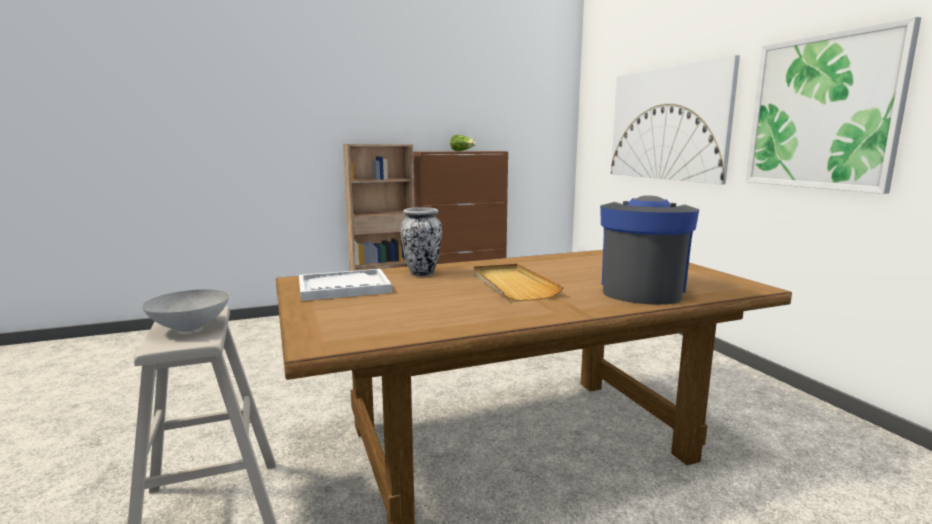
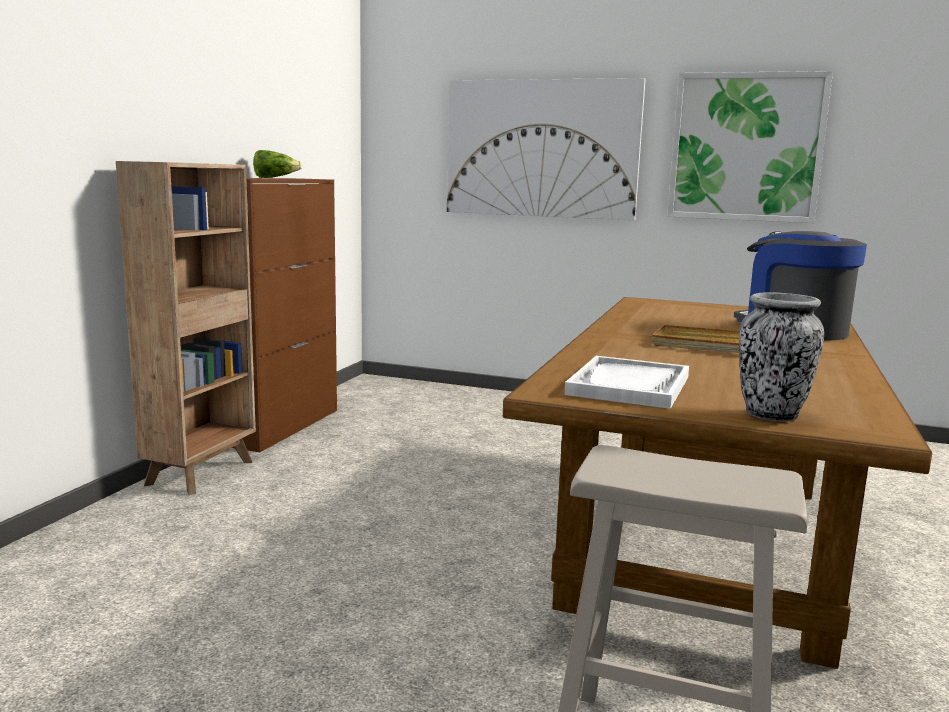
camera: 50 degrees left, 0 degrees up
(191, 327) = (697, 474): grey bowl -> none
(422, 273) = (612, 354): vase -> vase (771, 415)

